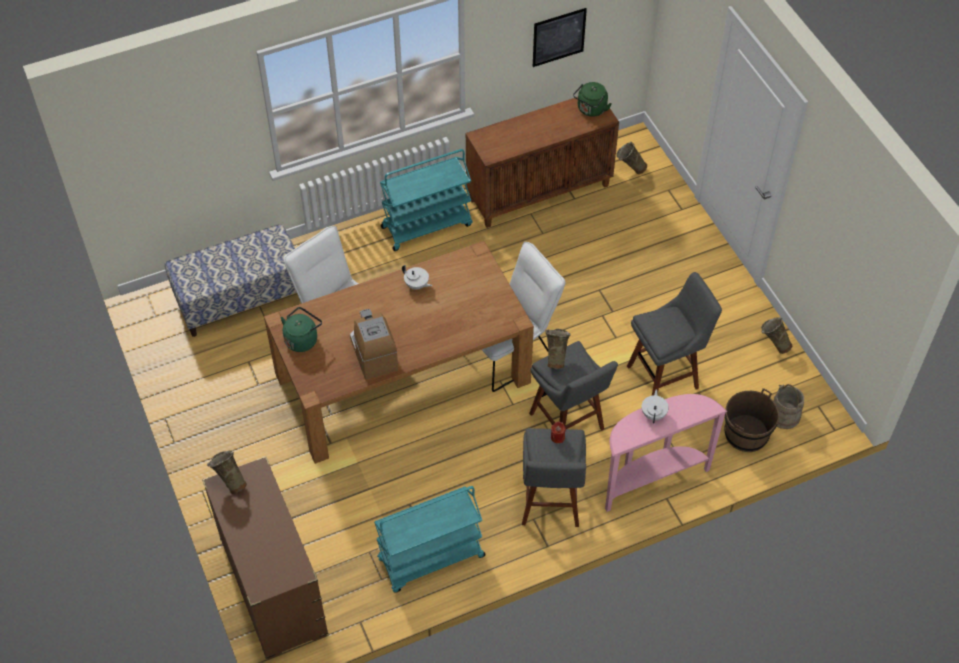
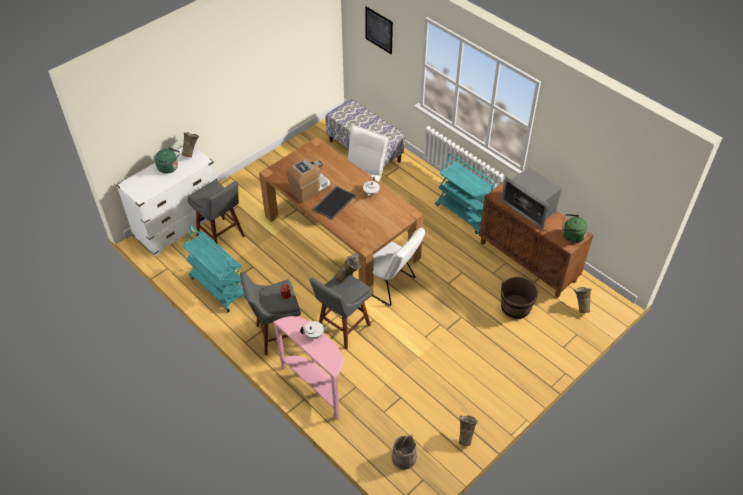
camera: 70 degrees right, 5 degrees down
(273, 587) = (179, 225): brown dresser -> white dresser
(302, 339) = (307, 157): green kettle -> green kettle (169, 168)
(414, 332) = (333, 202): none -> tray
(527, 129) = (530, 207): none -> microwave
(558, 37) = (591, 176): picture -> picture (379, 30)
(666, 376) = (406, 374): grey stool -> grey stool (222, 237)
(746, 434) = (377, 436): brown bucket -> brown bucket (515, 307)

